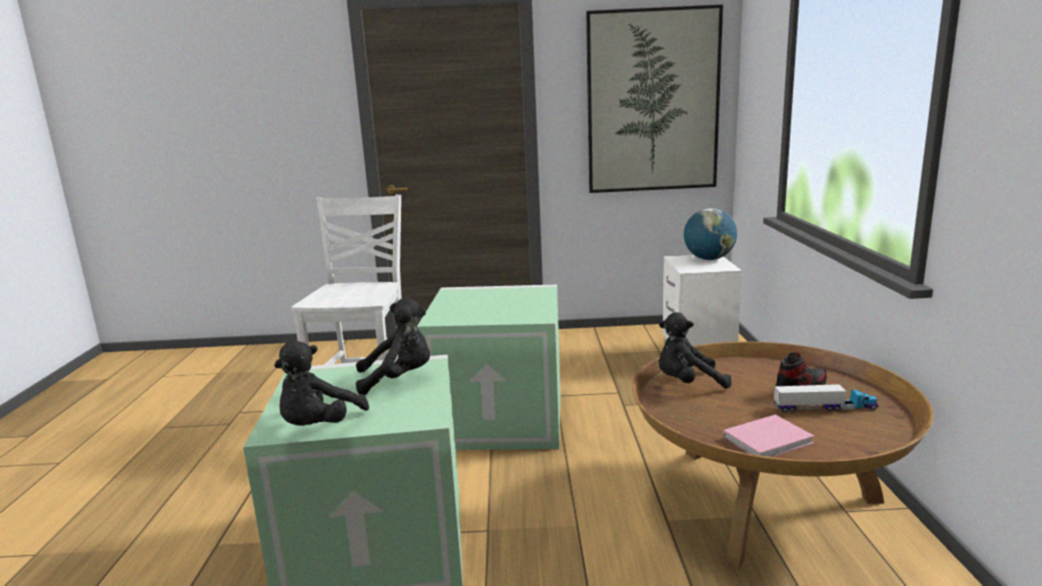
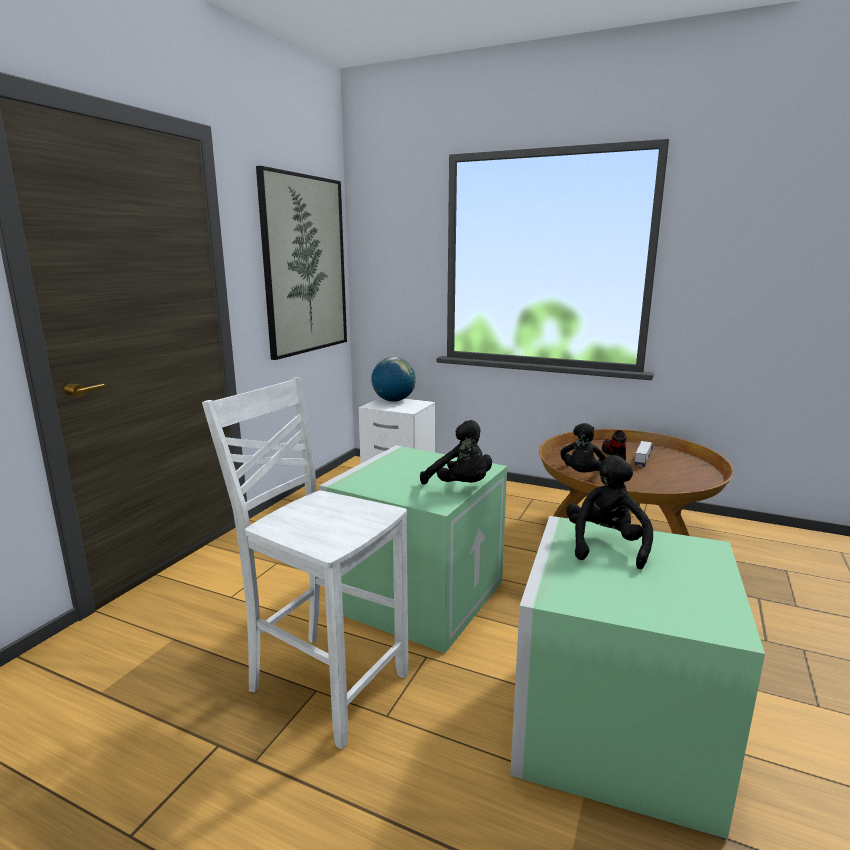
camera: 65 degrees left, 0 degrees up
(319, 427) = (718, 600): black plush toy -> black plush toy (460, 486)
(770, 440) = (682, 480): pink book -> none

